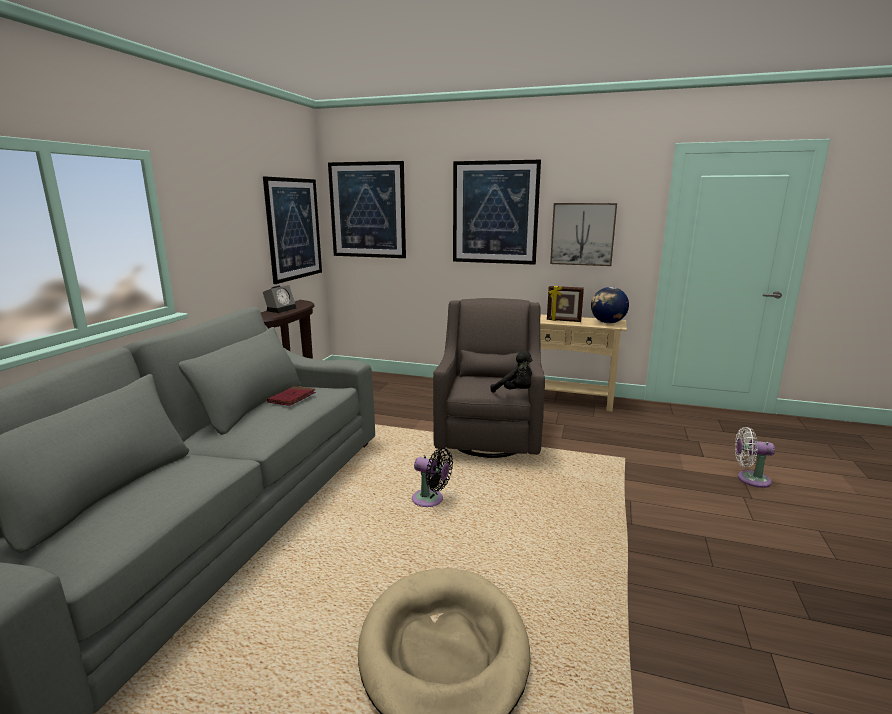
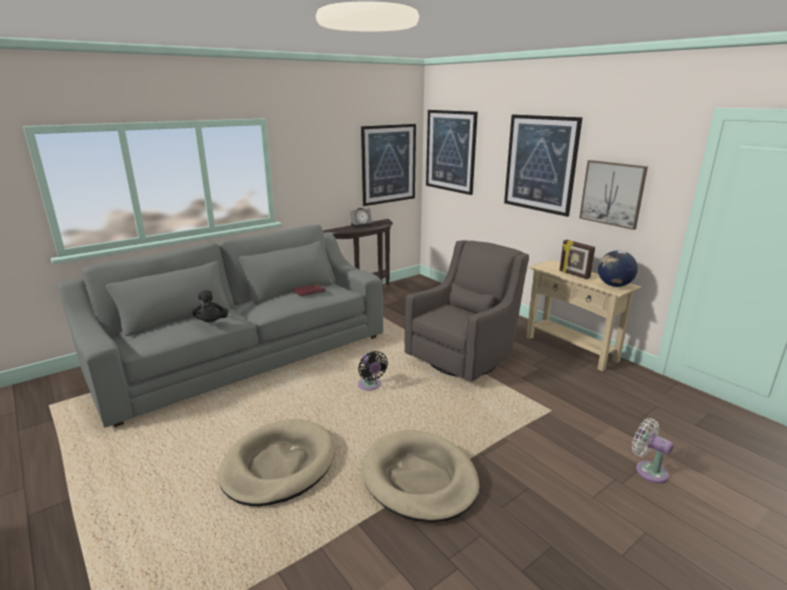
camera: 35 degrees right, 5 degrees up
(516, 392) = (463, 326): black plush toy -> black plush toy (211, 323)
(614, 578) = (419, 479): none -> beige dog bed

